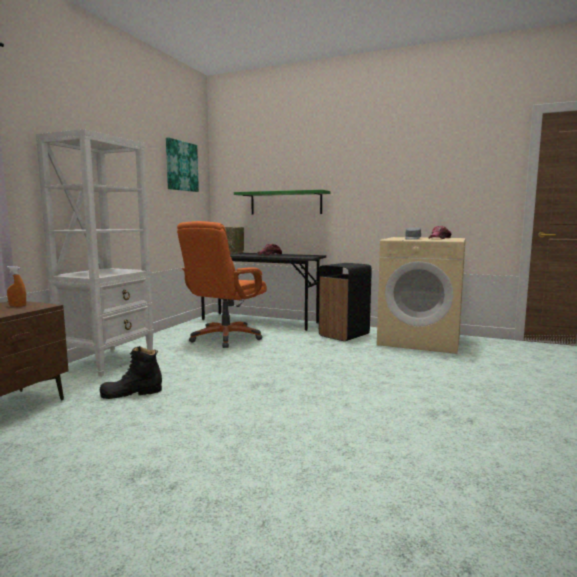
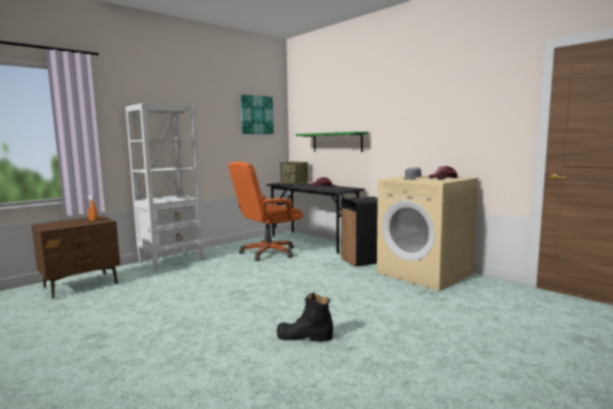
camera: 25 degrees right, 0 degrees up
(131, 393) = (156, 285): black boot -> black boot (304, 337)

